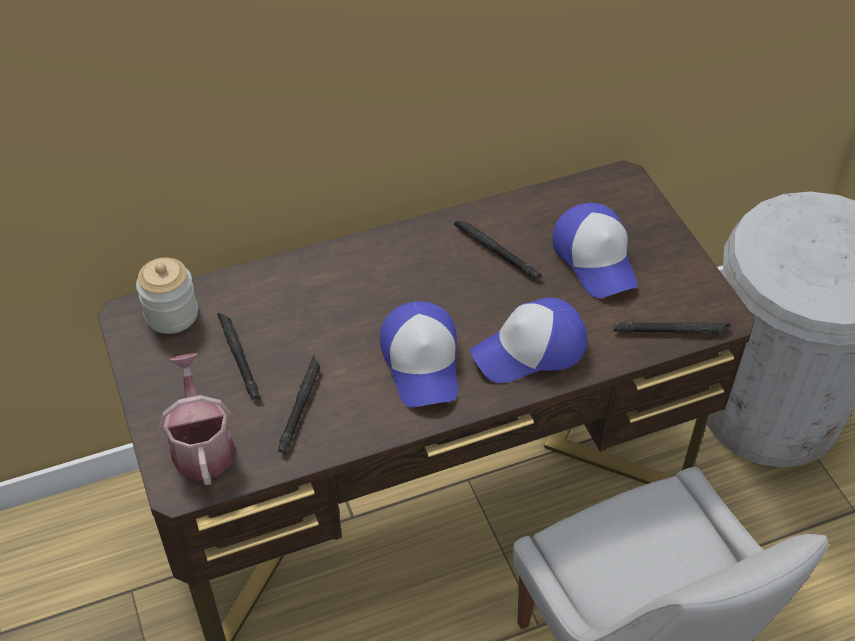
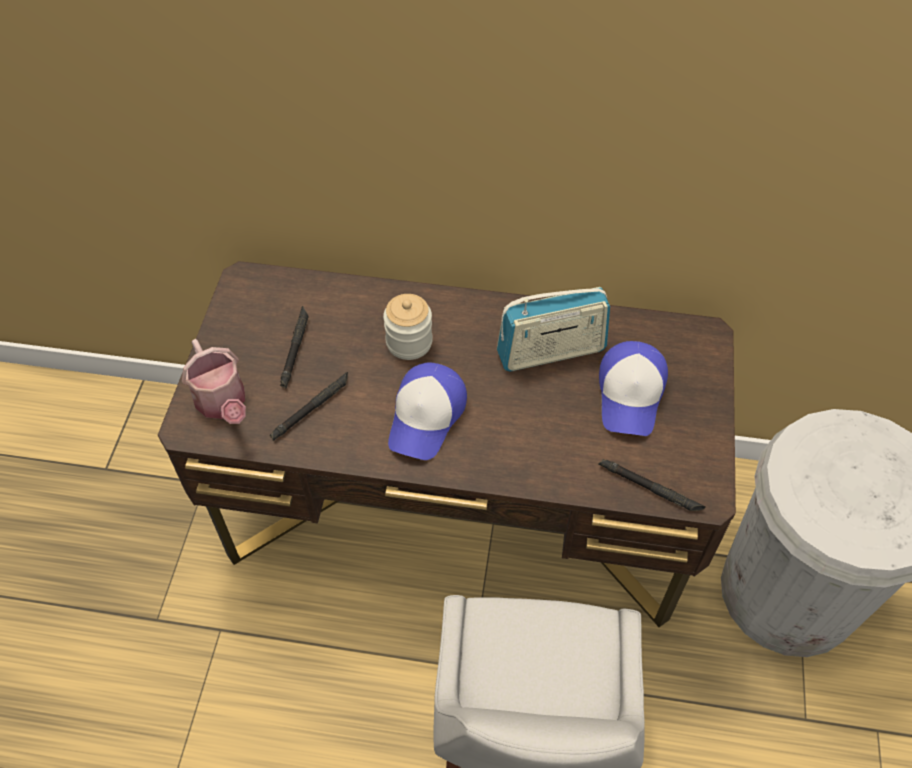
camera: 30 degrees right, 5 degrees up
(172, 314) = (273, 292): jar -> jar (409, 342)
(201, 445) = (223, 404): watering can -> watering can turned 135 degrees clockwise
(496, 253) = (551, 352): black flashlight -> radio
(530, 351) = (518, 448): cap -> none

